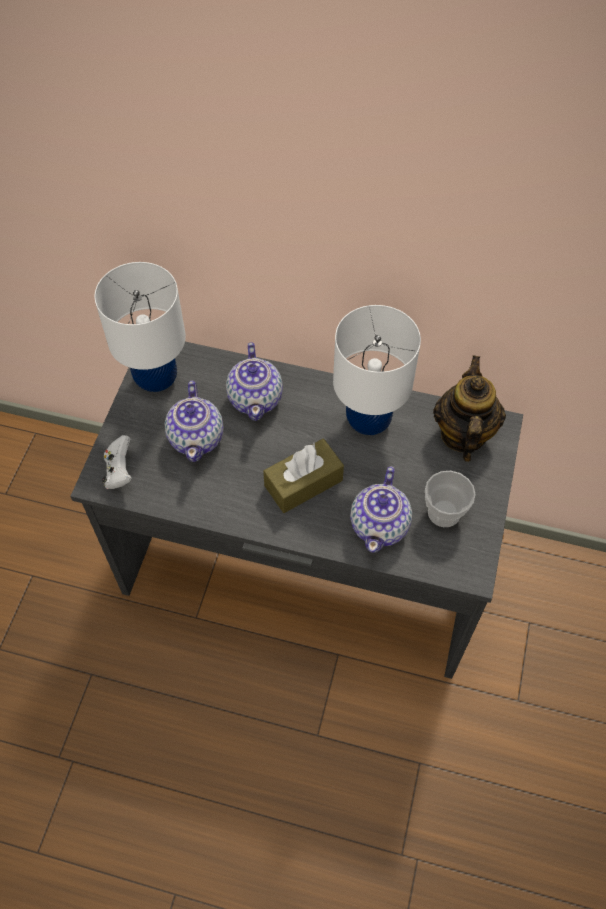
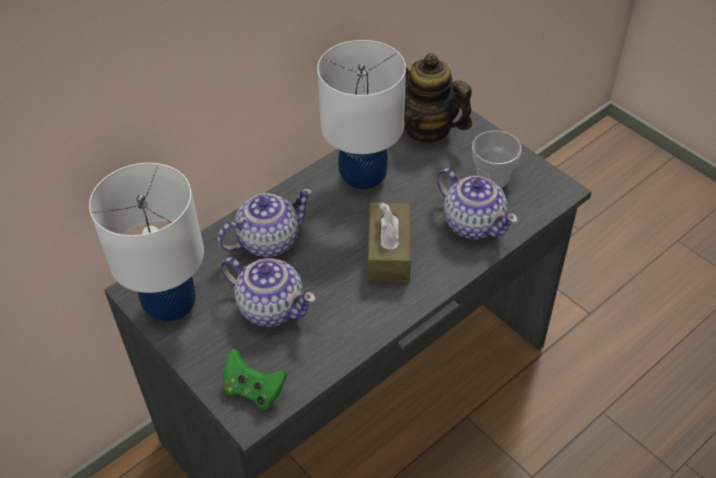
camera: 55 degrees left, 10 degrees down
(119, 472) = (254, 390): white game controller -> green game controller
(256, 398) = (268, 241): teapot -> teapot turned 60 degrees counterclockwise

